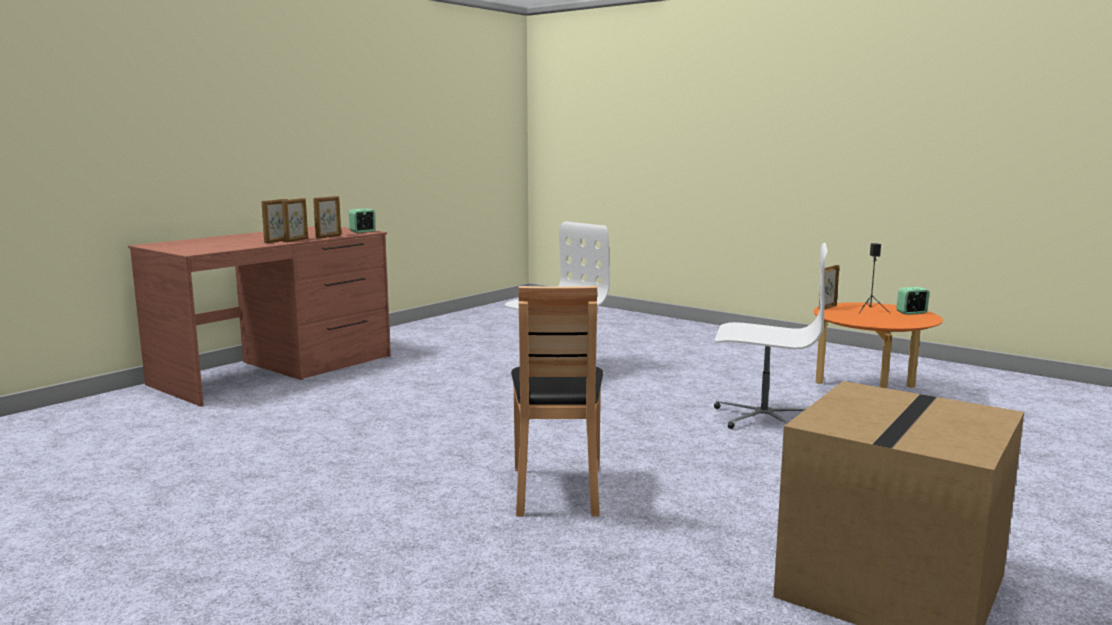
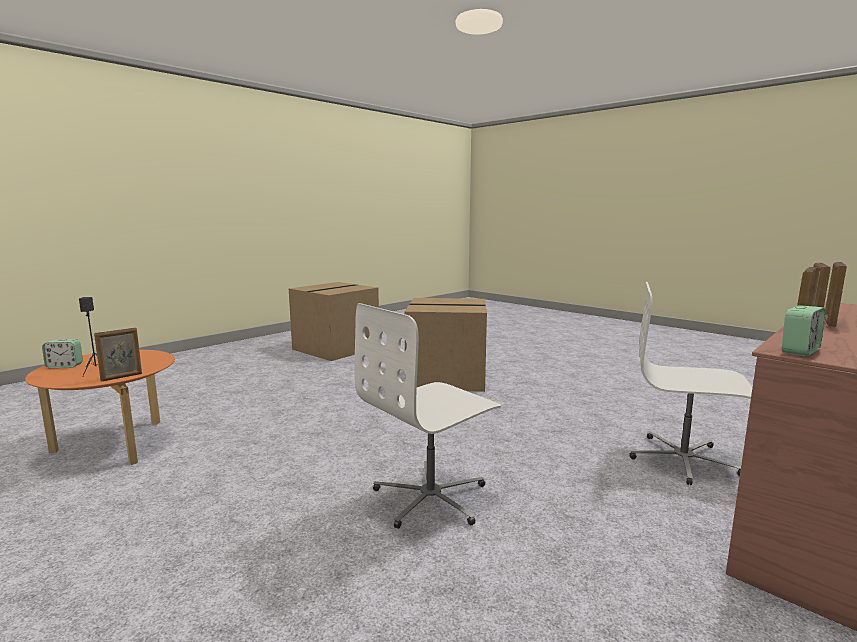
camera: 175 degrees left, 0 degrees up
(557, 490) = (448, 377): brown chair -> cardboard box
(763, 417) = (269, 418): white office chair -> white office chair (683, 460)

